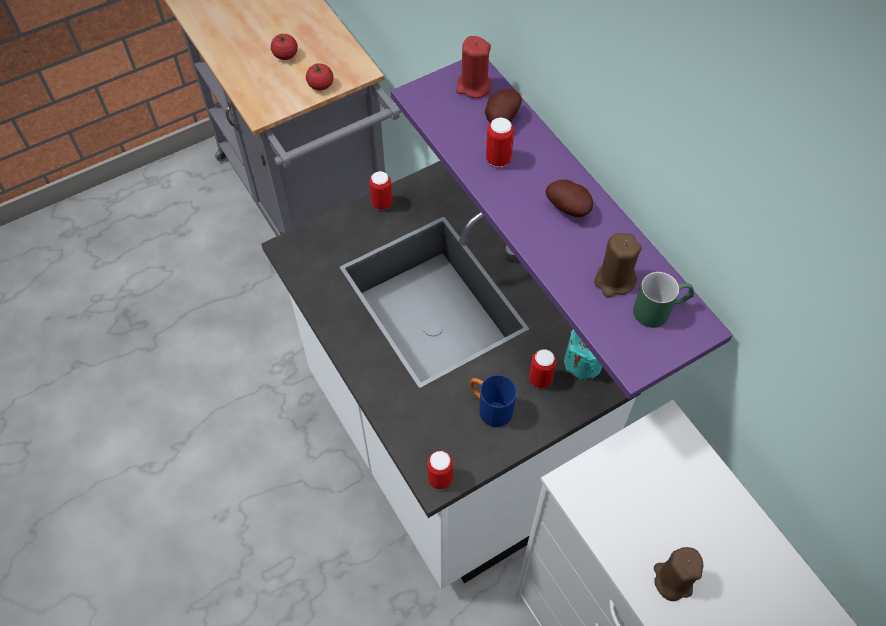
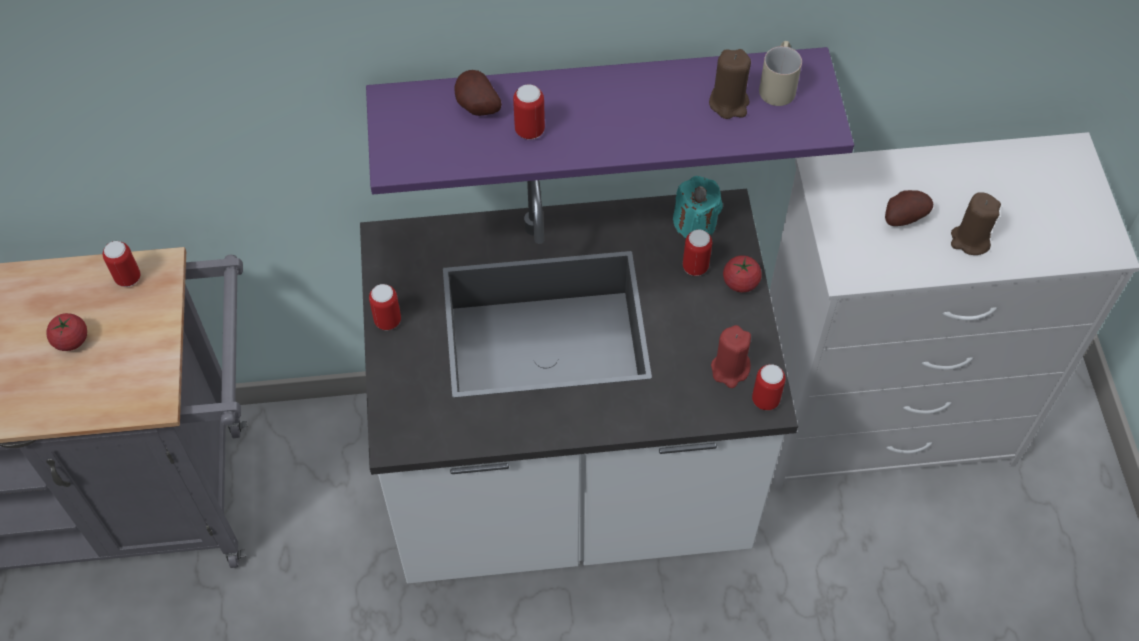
camera: 65 degrees left, 0 degrees up
(320, 85) = (153, 319): tomato -> tomato (740, 282)
(344, 59) = (128, 278): none -> can
(473, 86) = (415, 111): red candle -> red candle (730, 369)
(489, 408) = (706, 324): blue mug -> none
(569, 208) = (626, 99): potato -> potato (902, 217)
(660, 310) = (778, 84): green mug -> beige mug

